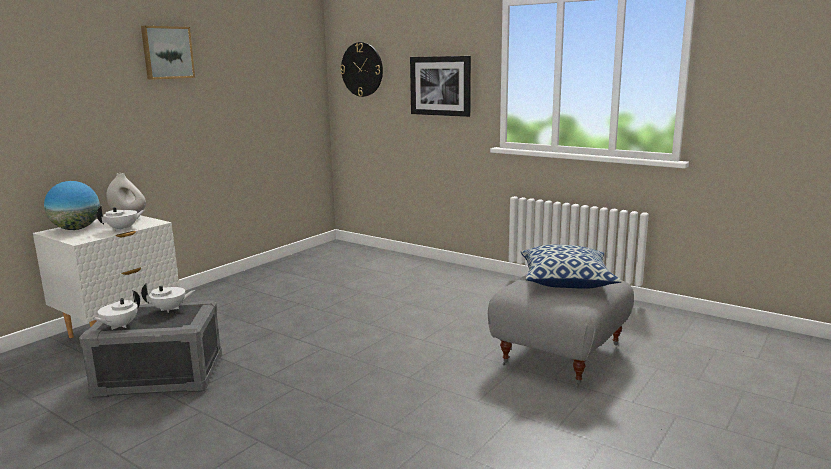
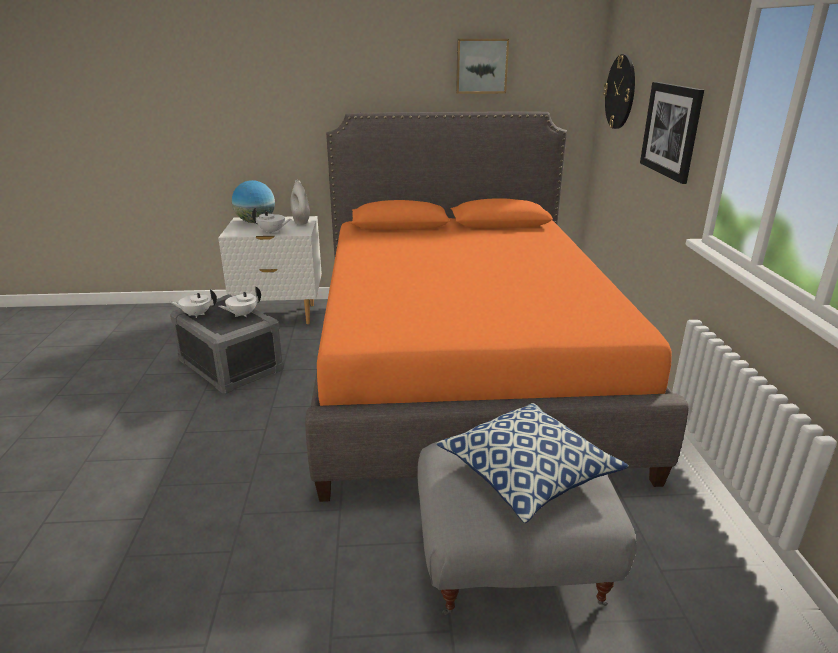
camera: 50 degrees right, 10 degrees up
(167, 52) = (375, 64): picture -> picture (481, 66)
(170, 309) = (242, 314): white teapot -> white teapot turned 105 degrees clockwise
(357, 300) = (463, 371): none -> orange bed

